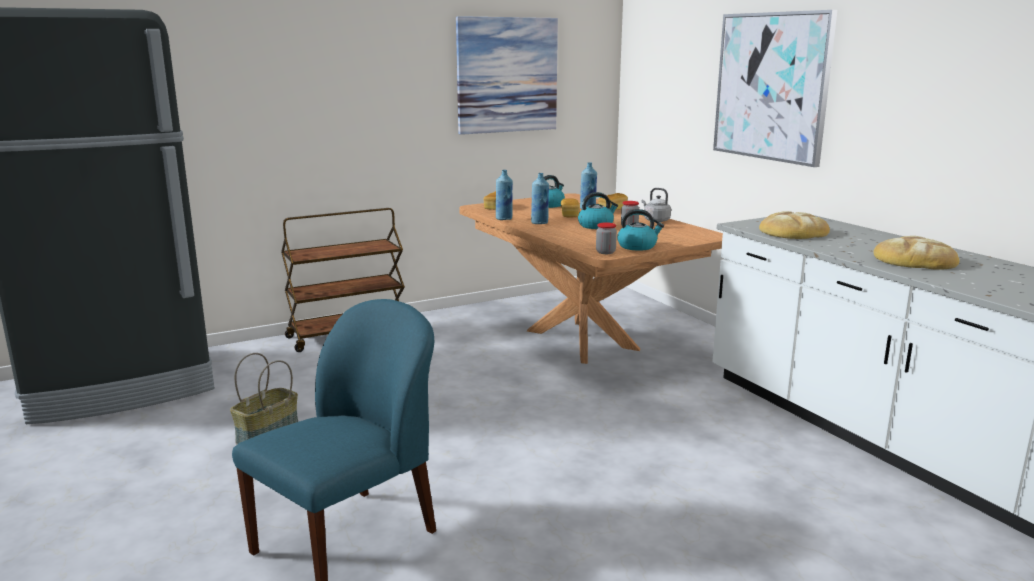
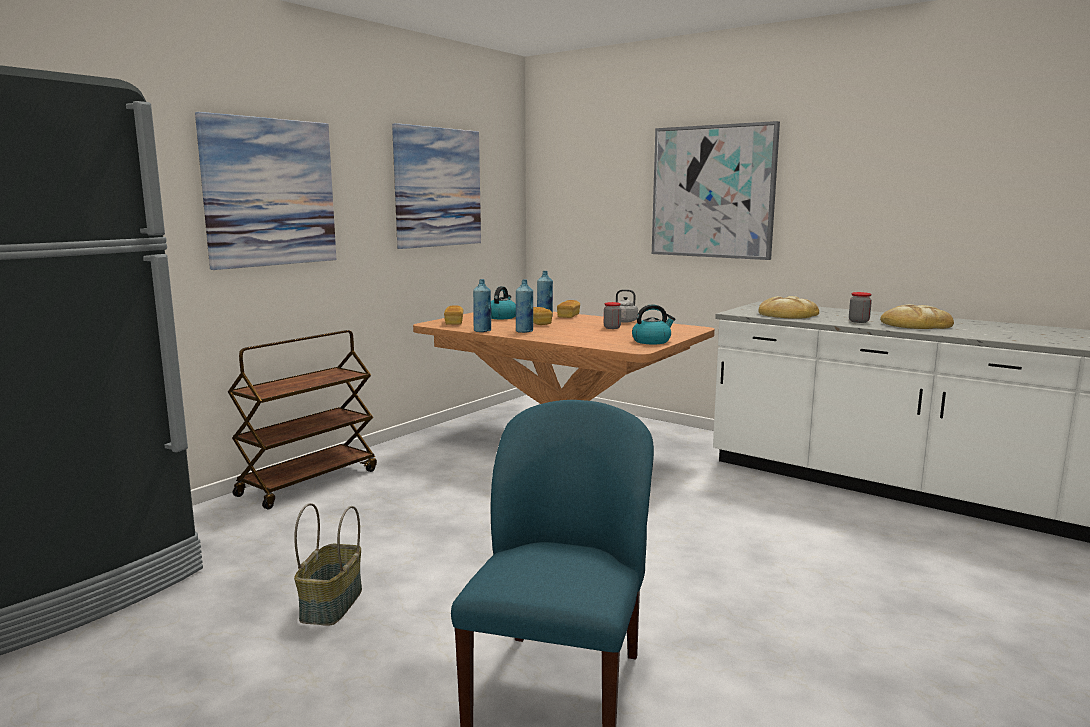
camera: 25 degrees left, 5 degrees down
(327, 85) = (270, 192): none -> picture
(596, 226) = (581, 329): kettle -> none
(605, 252) = (634, 348): jar -> jar (858, 321)

